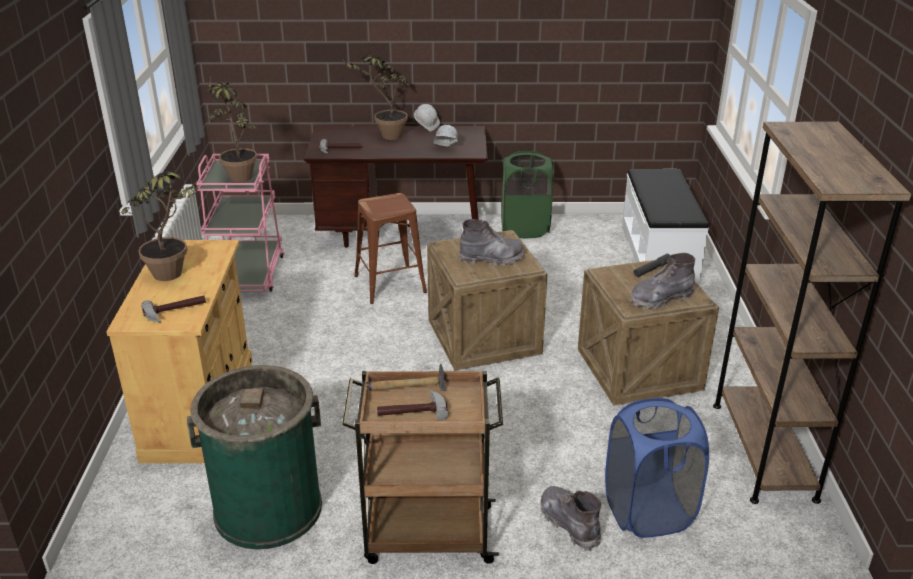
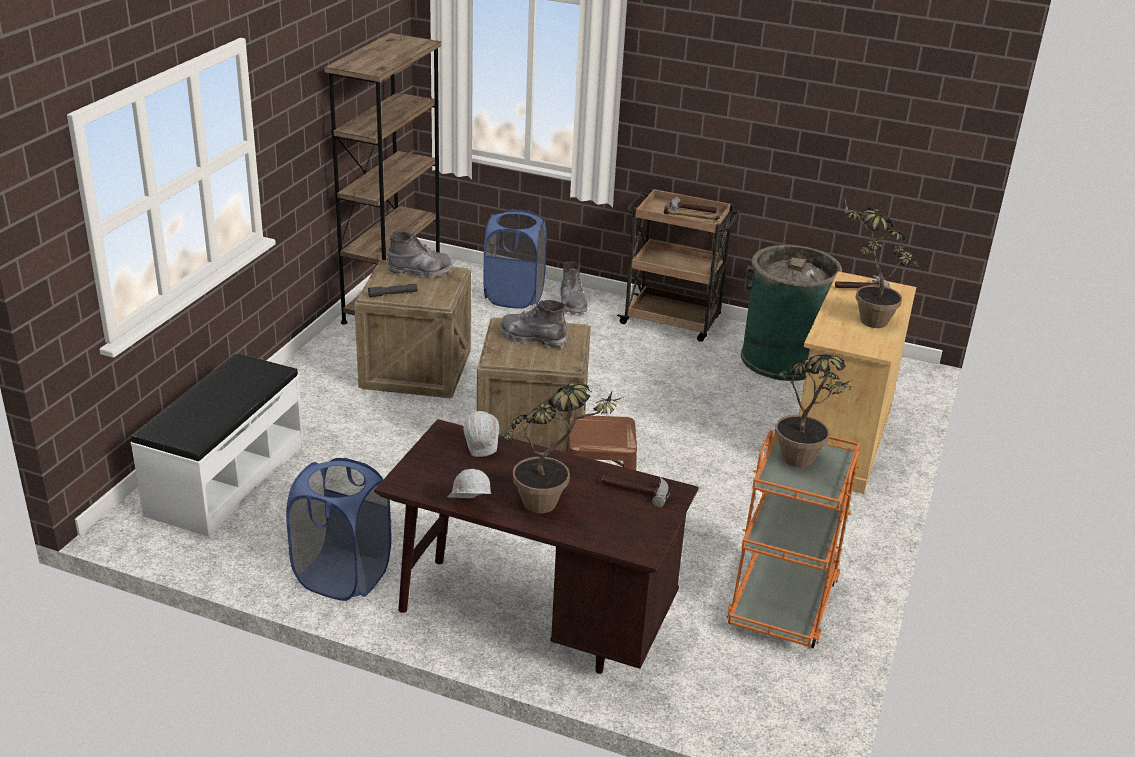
camera: 160 degrees left, 0 degrees up
(248, 275) = (783, 601): pink cart -> orange cart
(525, 228) = (342, 576): green laundry basket -> blue laundry basket

